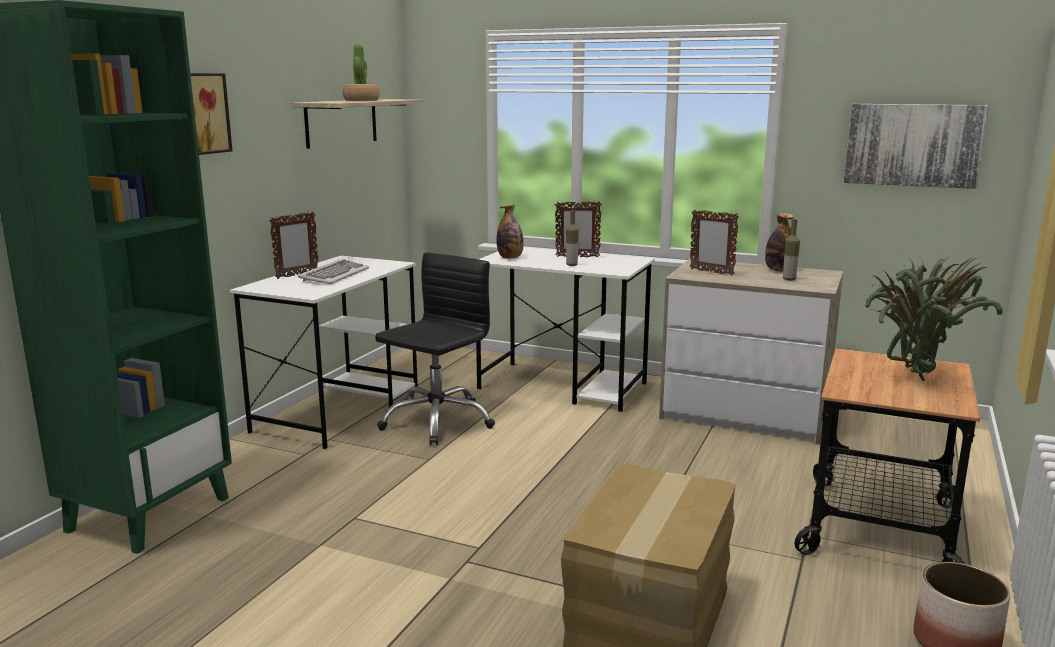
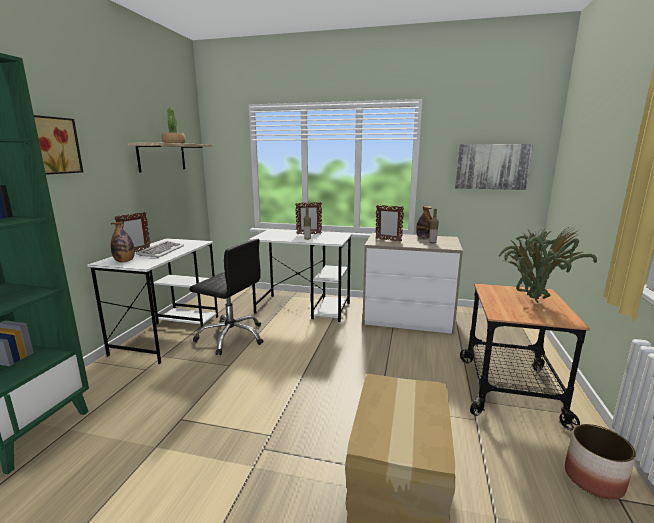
camera: 10 degrees left, 0 degrees up
(437, 421) = (231, 337): black office chair -> black office chair turned 90 degrees clockwise
(510, 258) = (270, 236): bottle -> bottle (124, 261)

